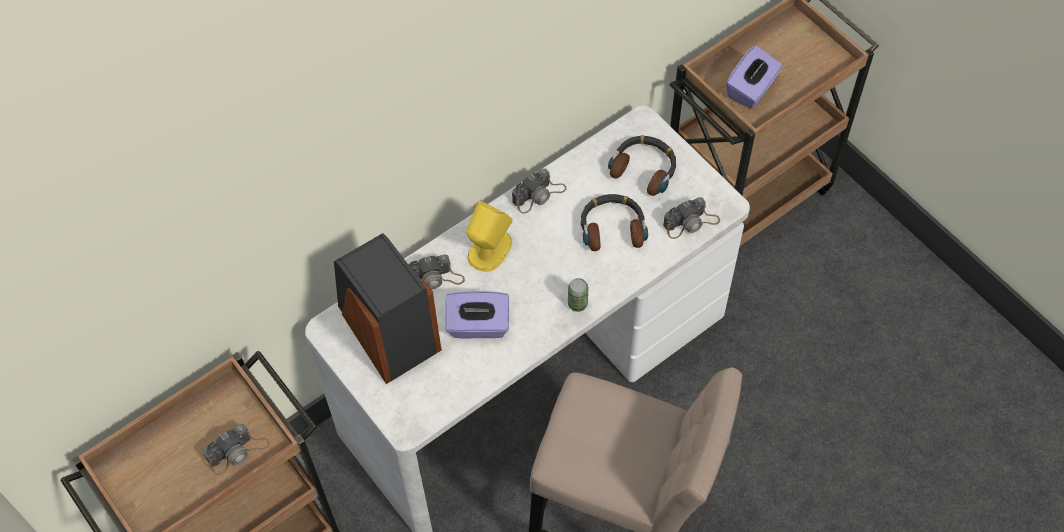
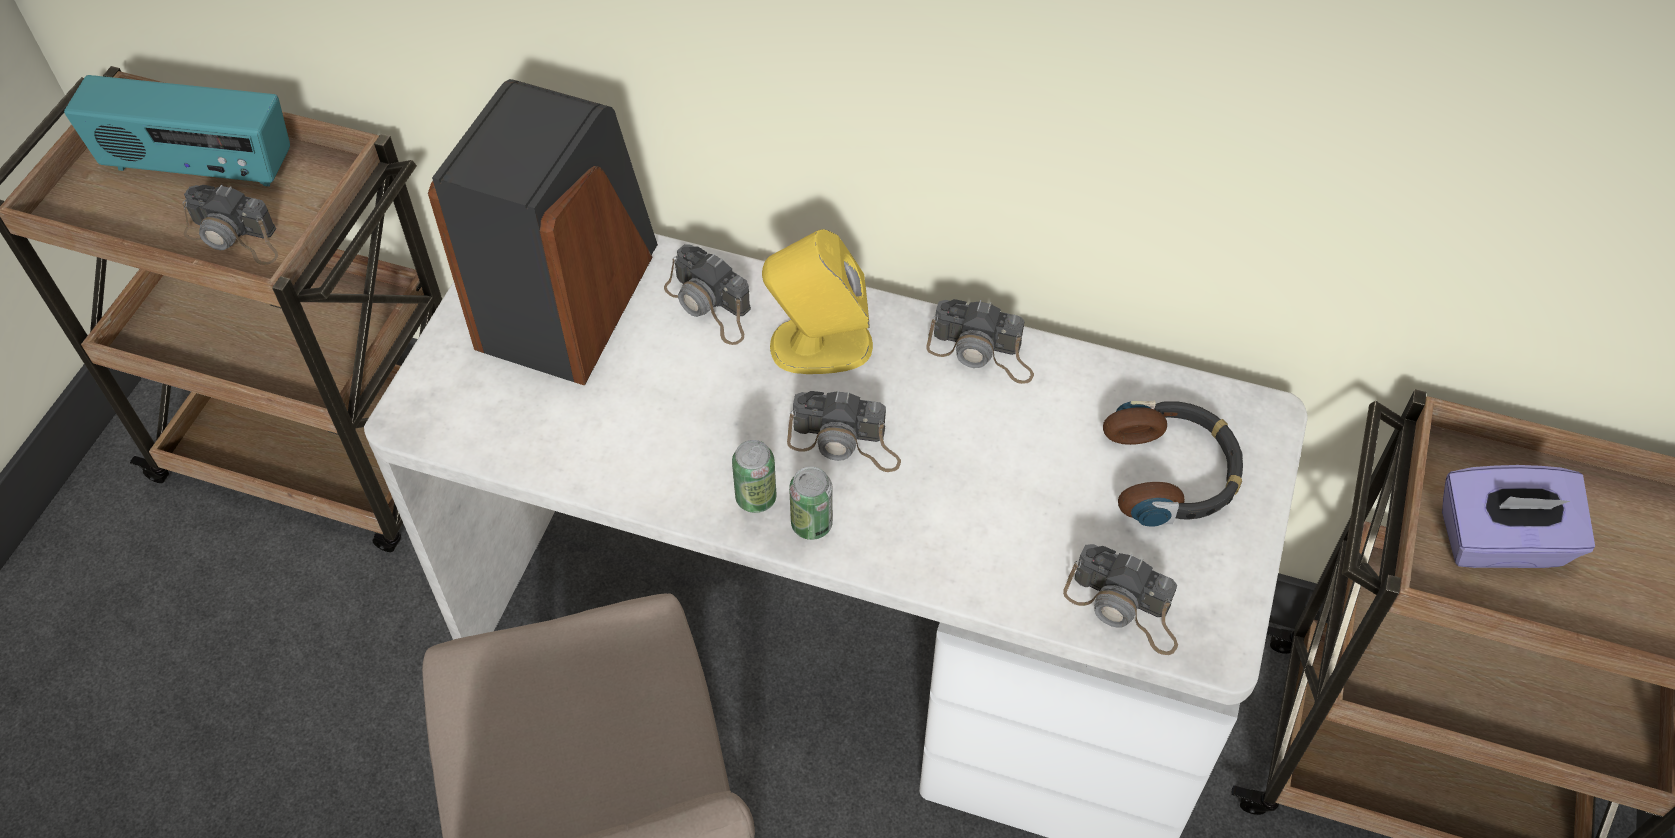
camera: 55 degrees right, 5 degrees down
(173, 450) = (199, 167): none -> radio
(478, 326) = (664, 409): purple tissue box -> none
(547, 269) = (845, 443): none -> camera
(550, 316) = (756, 498): none -> can
(612, 227) = (1009, 491): headphones -> none

